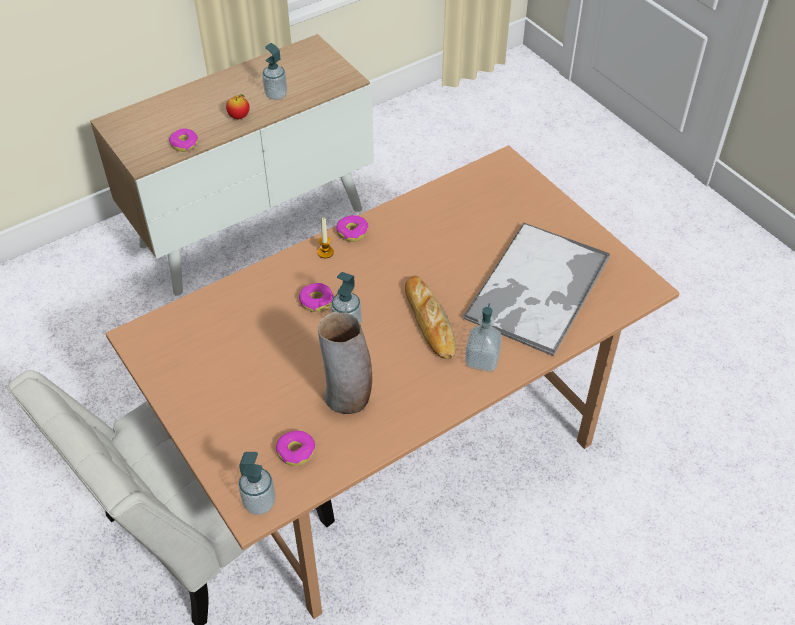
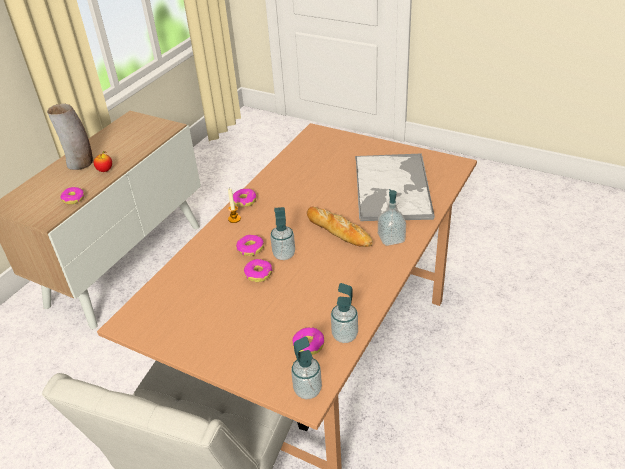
camera: 25 degrees left, 10 degrees down
(276, 95) = (124, 150): soap dispenser -> soap dispenser (344, 335)
(303, 338) = (258, 274): none -> donut
(348, 398) = (319, 296): vase -> vase (80, 163)

